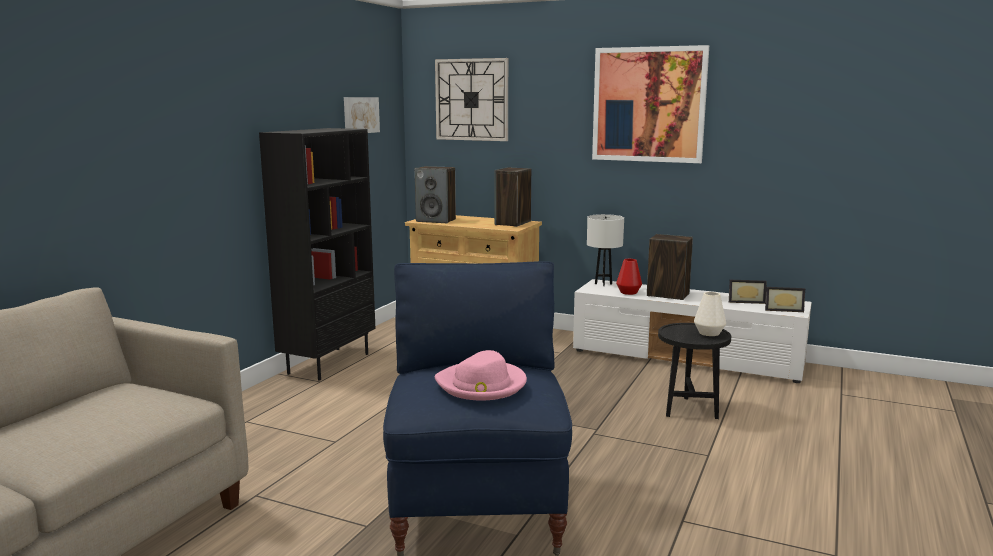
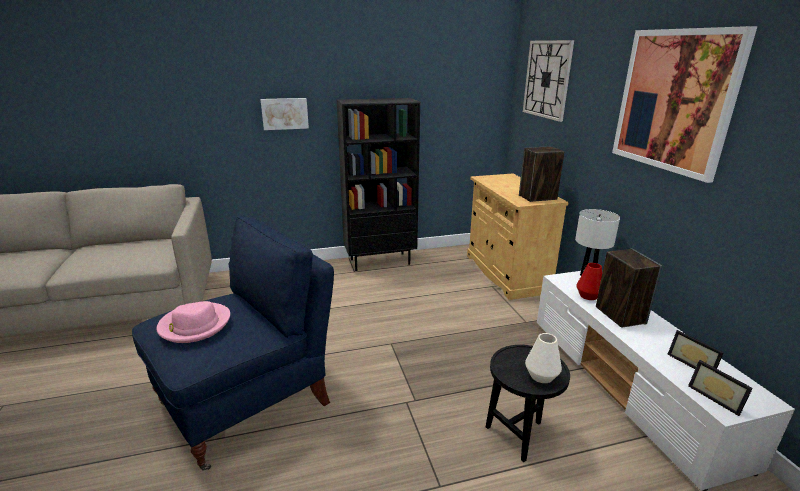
camera: 50 degrees right, 10 degrees up
(360, 115) = (452, 88): picture -> picture (285, 113)
(436, 220) = (493, 180): speaker -> none

